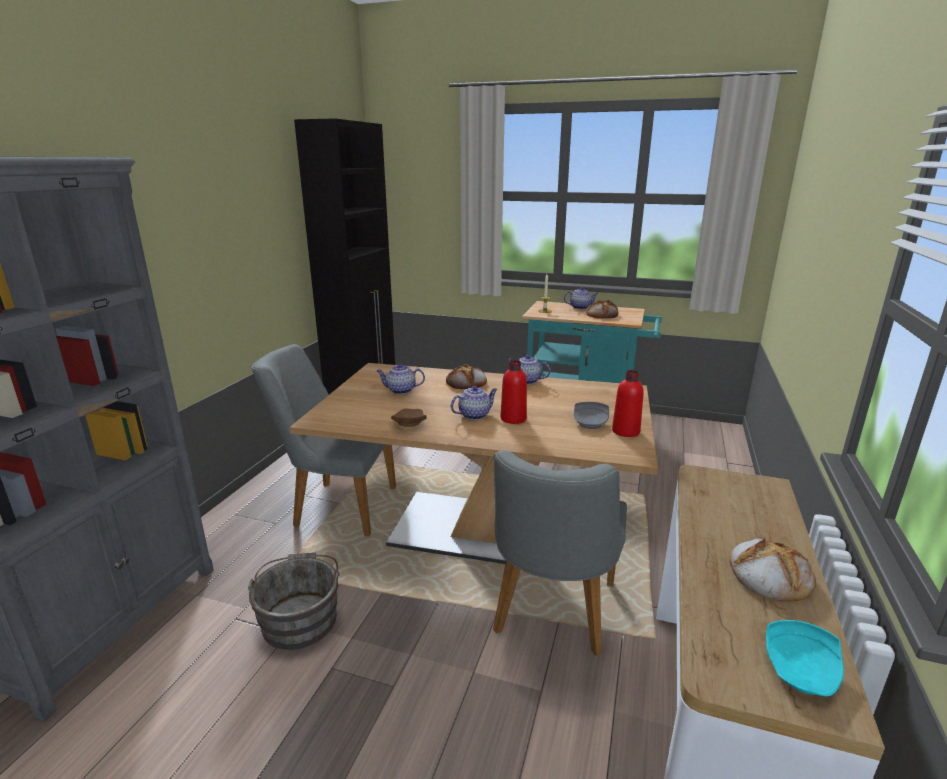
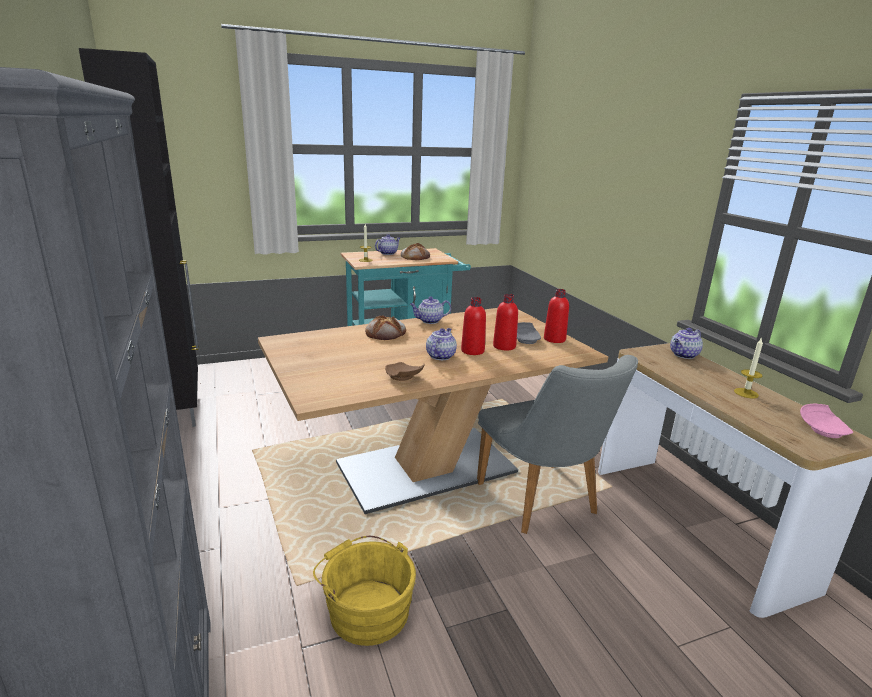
camera: 40 degrees left, 0 degrees up
(300, 617) = (366, 609): grey bucket -> yellow bucket
(336, 505) = (267, 502): grey chair -> none
(400, 390) = (341, 353): teapot -> teapot (684, 355)
(553, 423) = (504, 346): none -> red bottle
(769, 574) = (746, 393): bread -> candle
(802, 670) = (822, 429): turquoise plate -> pink plate

